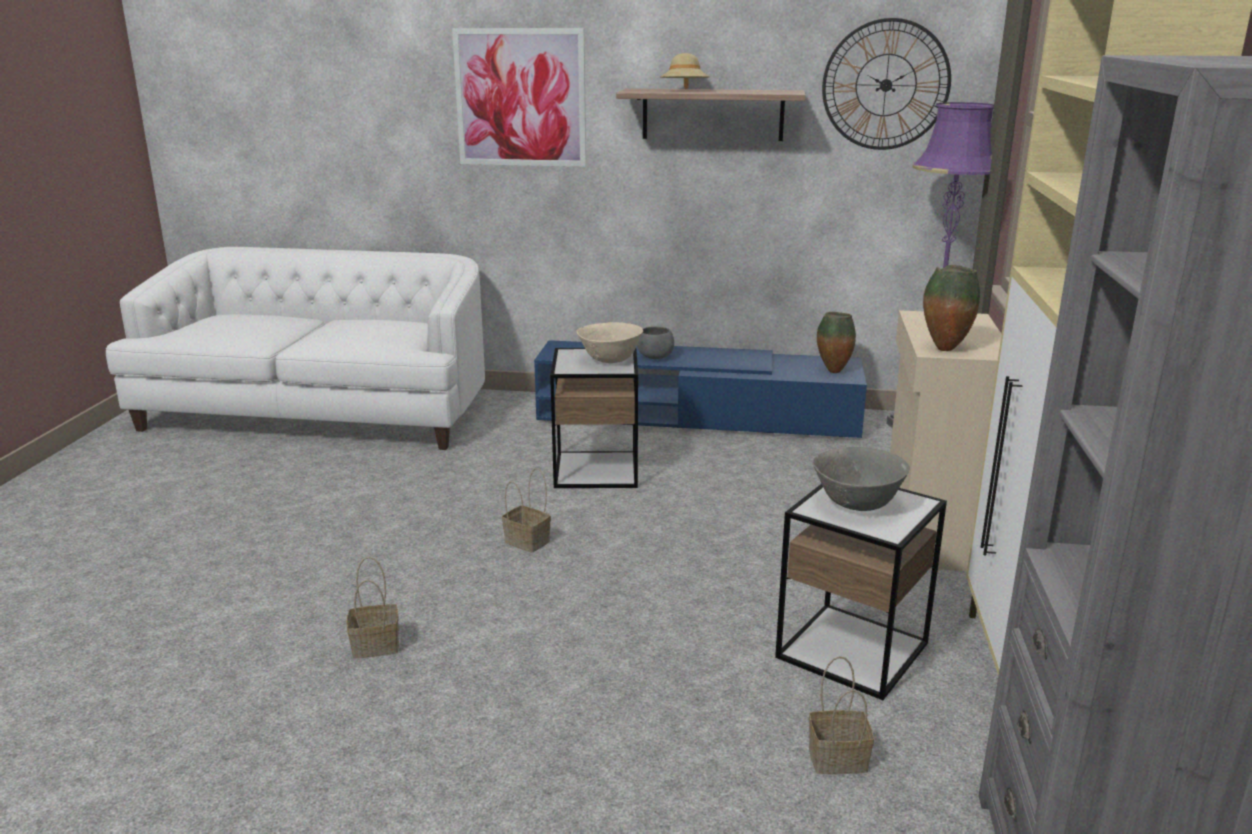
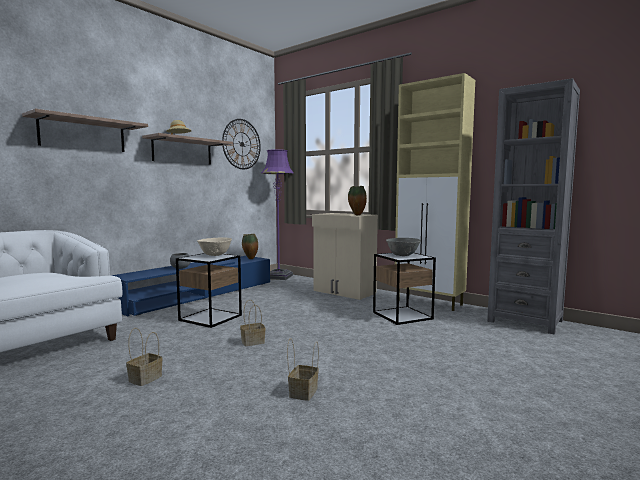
camera: 60 degrees left, 15 degrees down
(520, 98) = (83, 134): picture -> shelf
(836, 760) = (461, 331): basket -> basket (145, 379)

